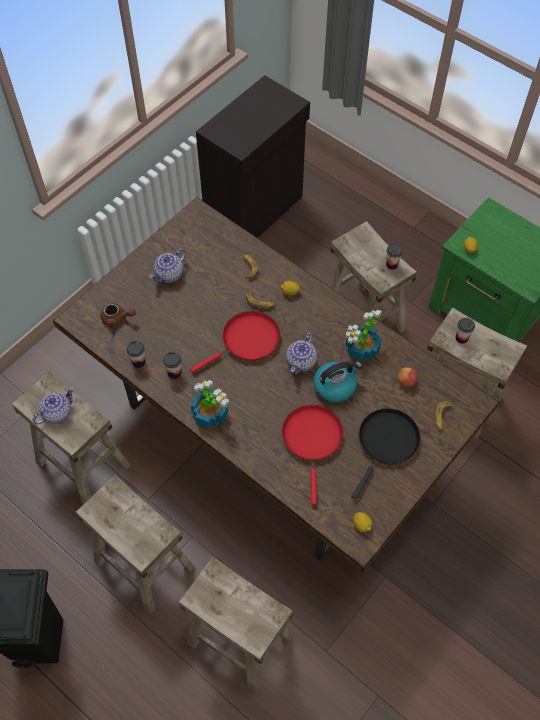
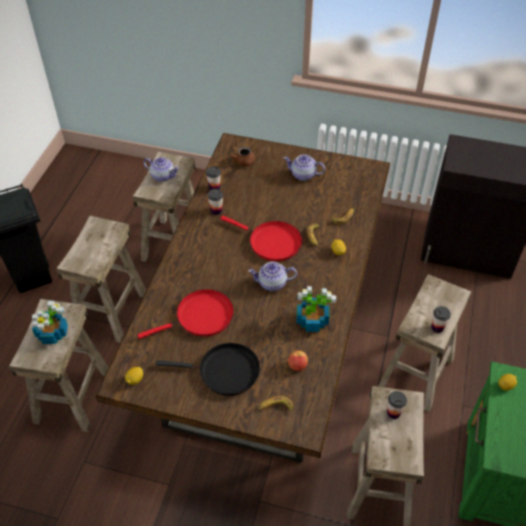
camera: 65 degrees right, 10 degrees down
(210, 413) = (191, 244): potted plant -> potted plant (53, 333)
(335, 386) = (262, 314): kettle -> none

